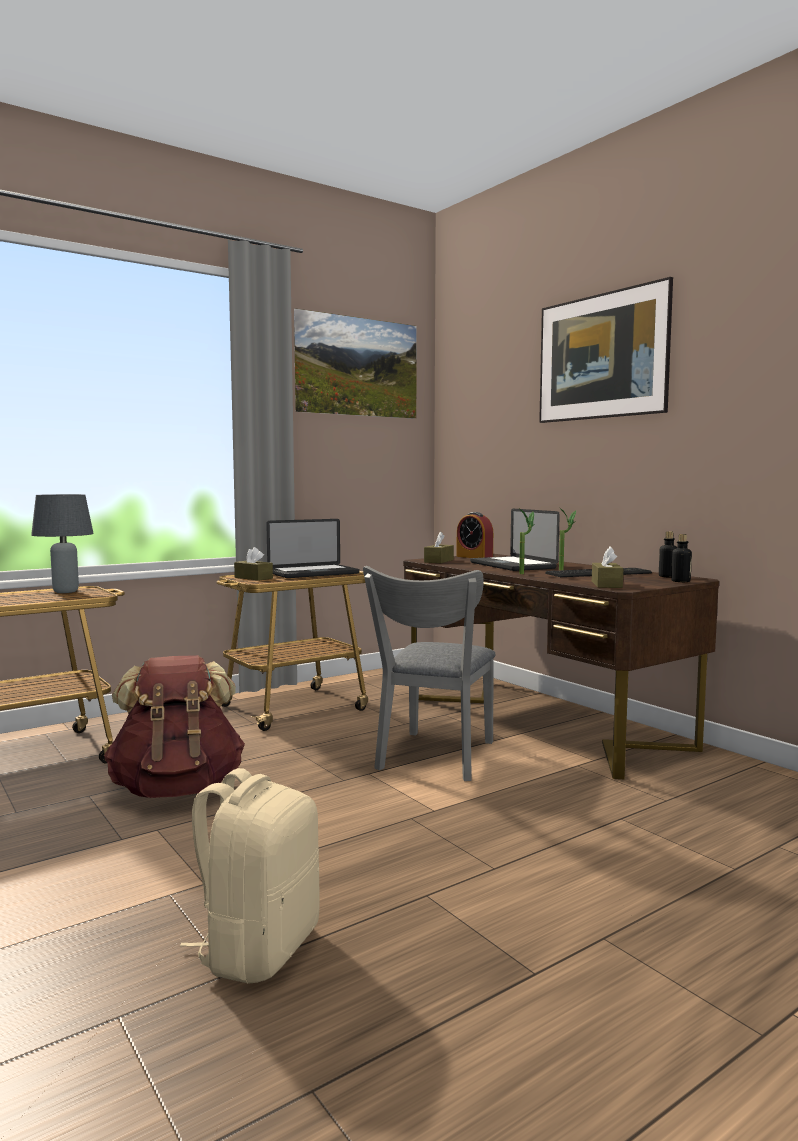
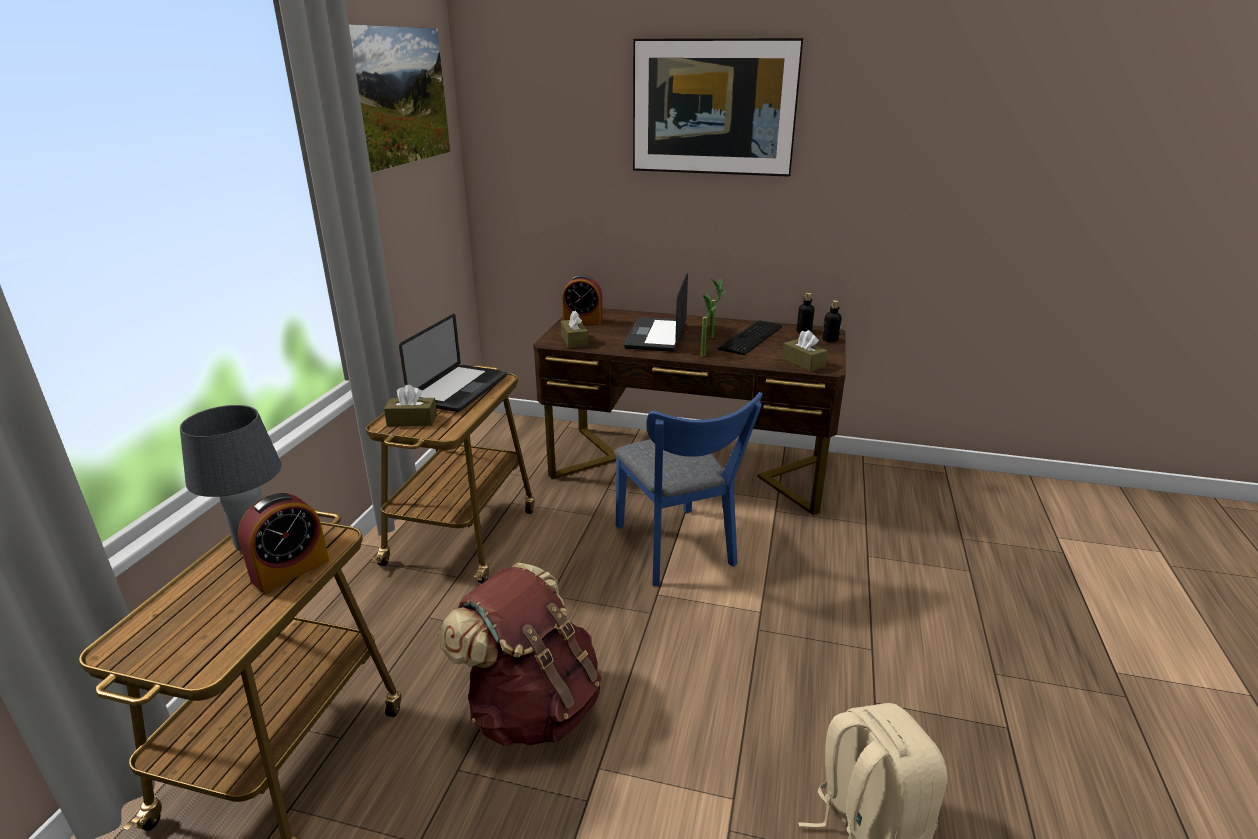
camera: 40 degrees left, 20 degrees up
(54, 597) = (290, 570): none -> alarm clock
(434, 758) = (677, 550): grey chair -> blue chair
(512, 565) = (656, 336): laptop -> laptop turned 75 degrees clockwise

